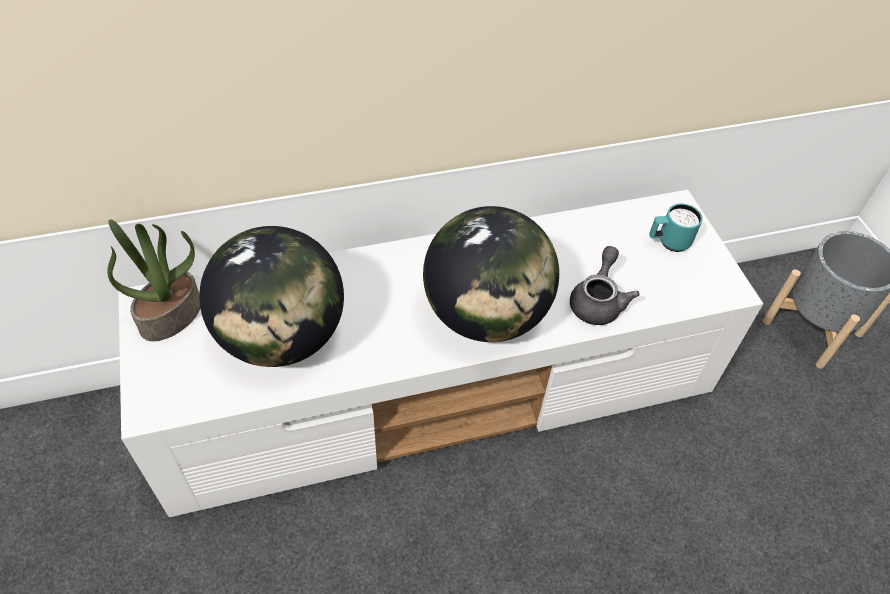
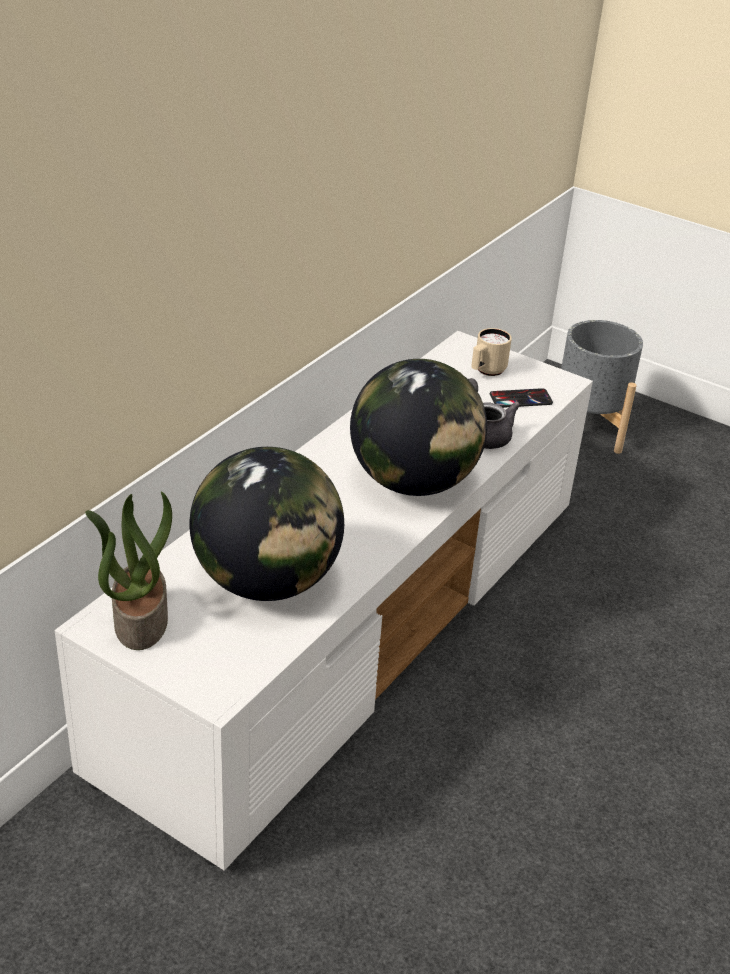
camera: 40 degrees left, 15 degrees down
(668, 243) = (486, 371): turquoise mug -> beige mug
(670, 286) = (520, 399): none -> phone

